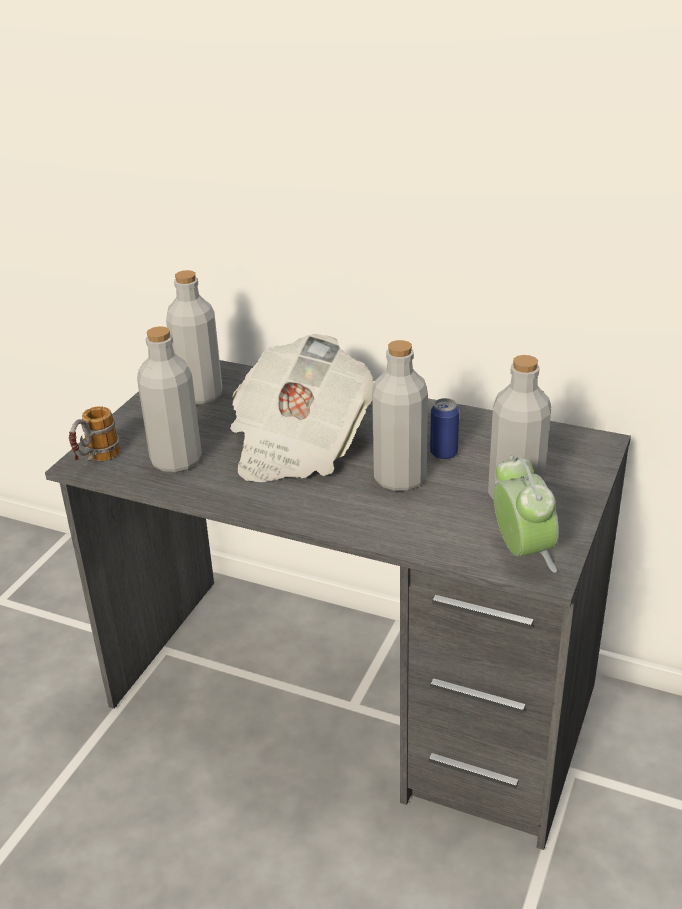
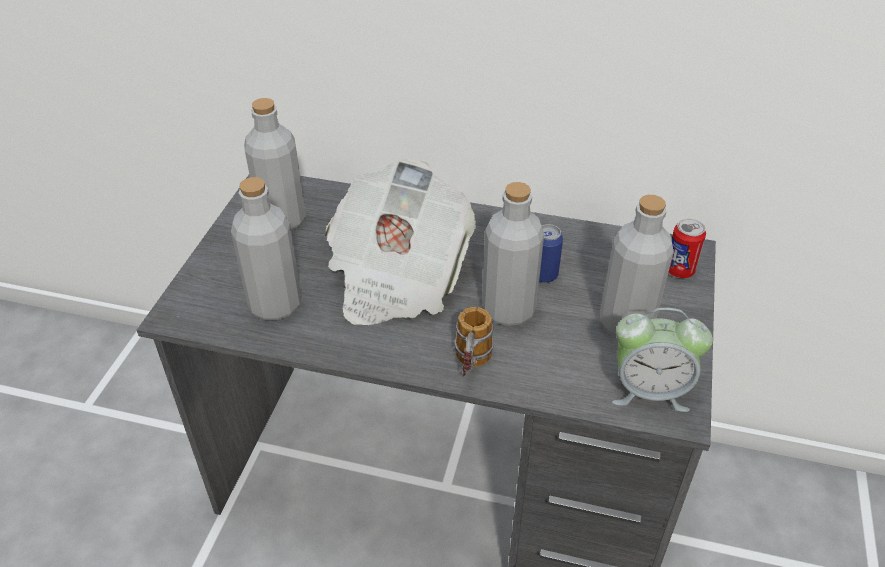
camera: 10 degrees left, 10 degrees up
(95, 461) = (189, 311): mug -> mug (471, 366)
(522, 552) = (649, 391): alarm clock -> alarm clock turned 120 degrees clockwise
(584, 457) = (679, 270): none -> can

